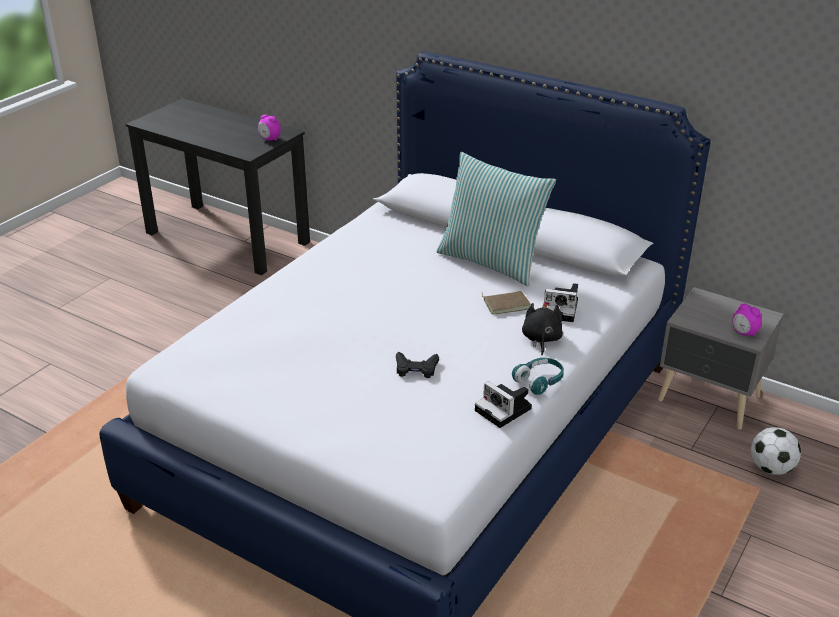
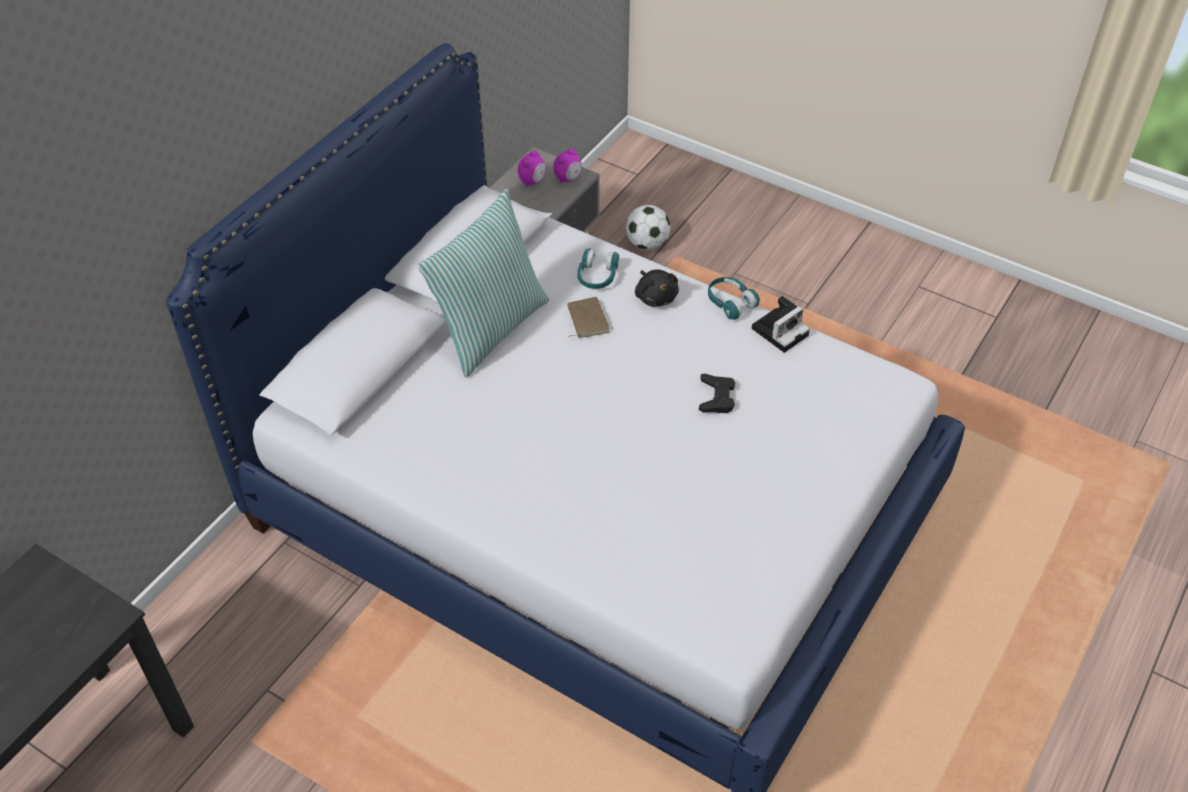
camera: 90 degrees left, 15 degrees up
(270, 139) = (57, 591): alarm clock -> alarm clock (532, 181)
(541, 339) = (655, 297): black plush toy -> black plush toy turned 120 degrees counterclockwise
(561, 309) = (597, 277): camera -> turquoise headphones

